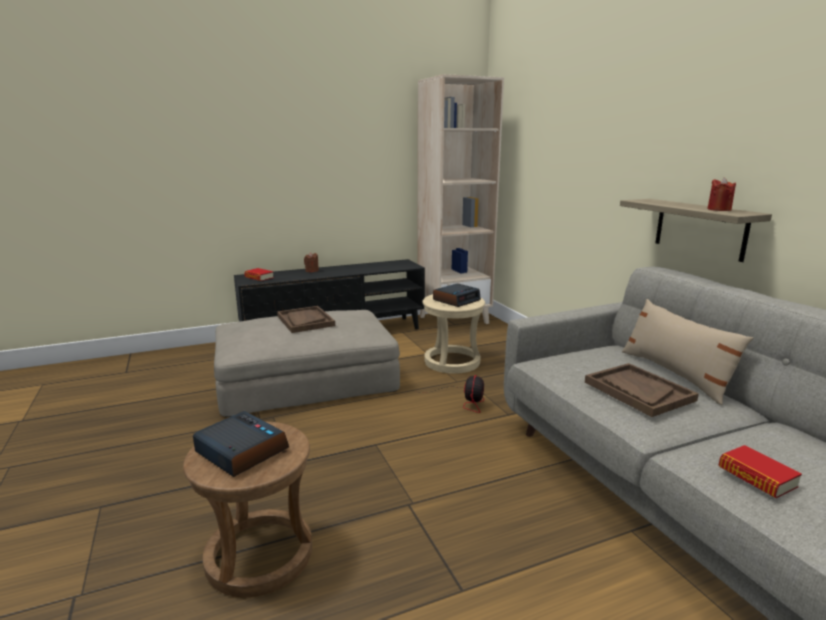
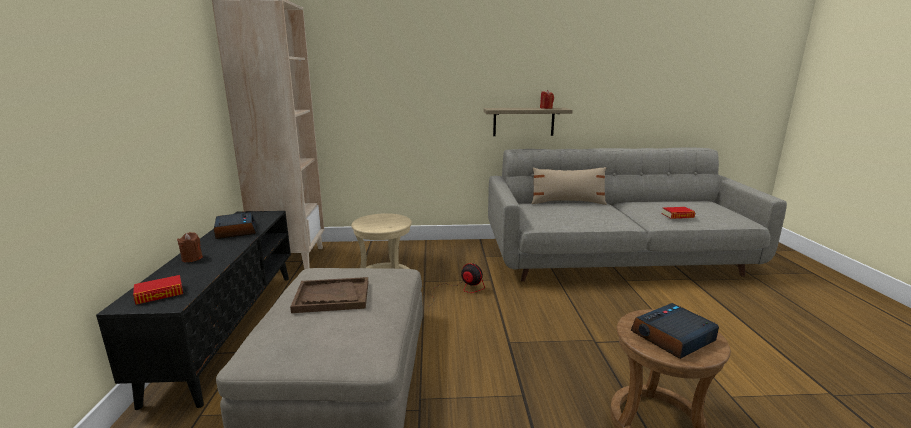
camera: 70 degrees left, 0 degrees up
(456, 300) = (382, 221): alarm clock -> alarm clock (235, 230)
(638, 391) = (592, 212): brown tray -> none

